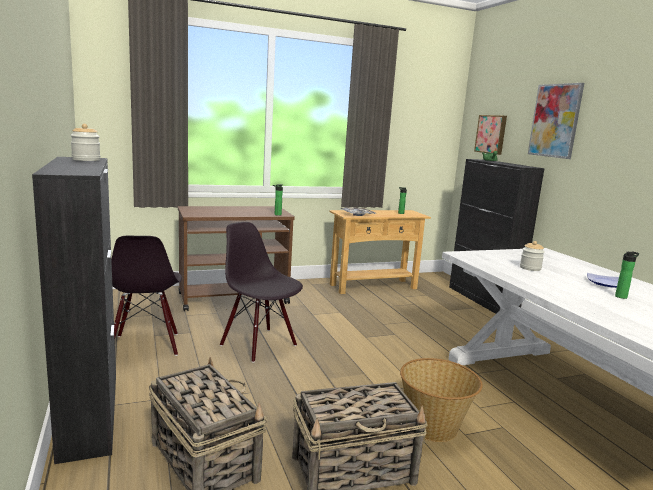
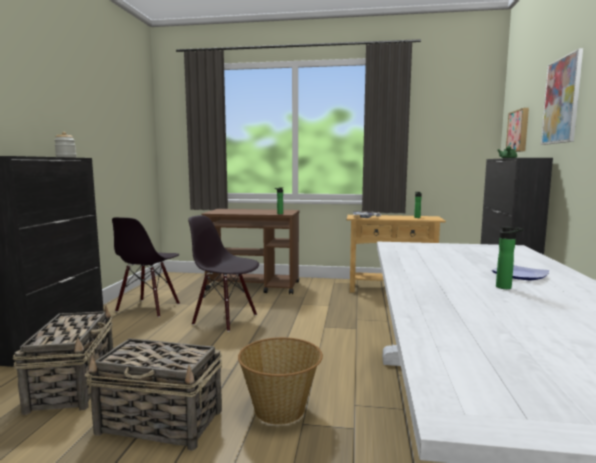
camera: 30 degrees right, 5 degrees down
(259, 345) = (225, 319): black chair -> black chair turned 45 degrees counterclockwise
(530, 268) = (446, 257): jar -> none

